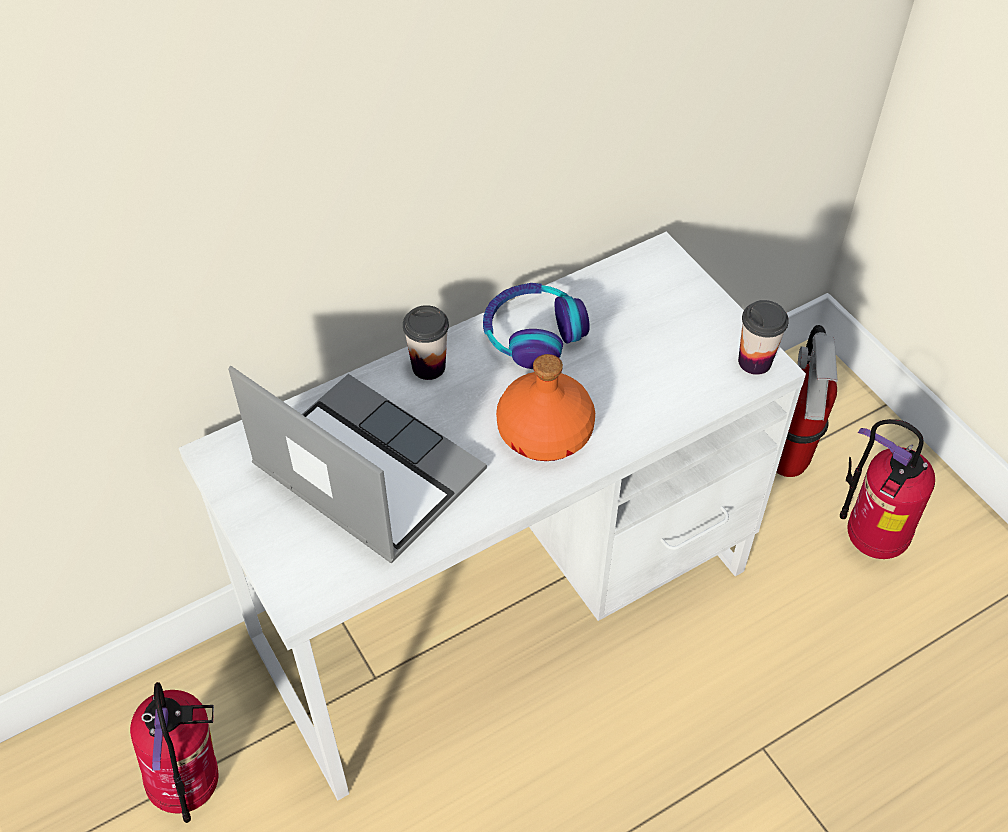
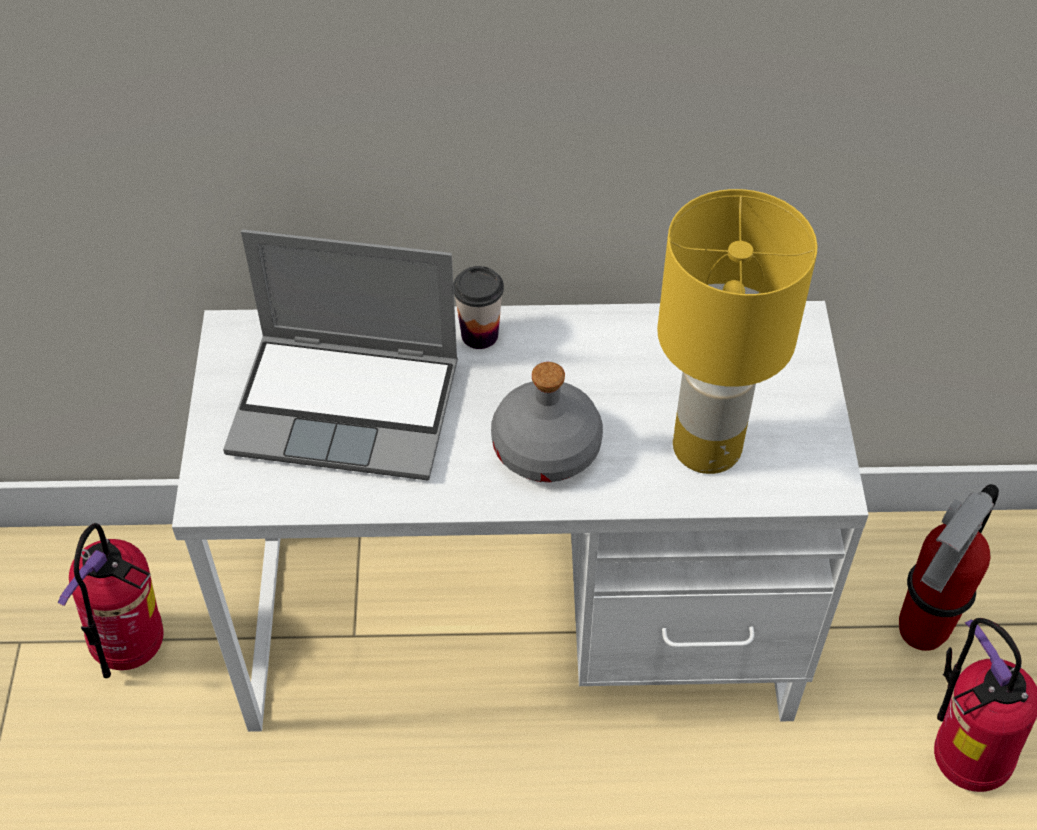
camera: 30 degrees right, 0 degrees up
(364, 471) = (349, 406): laptop -> laptop turned 120 degrees clockwise
(533, 334) = (605, 347): headphones -> none
(545, 432) = (546, 449): orange bottle -> grey bottle
(661, 377) = (705, 448): none -> yellow table lamp
(754, 361) = (819, 477): cup -> none

